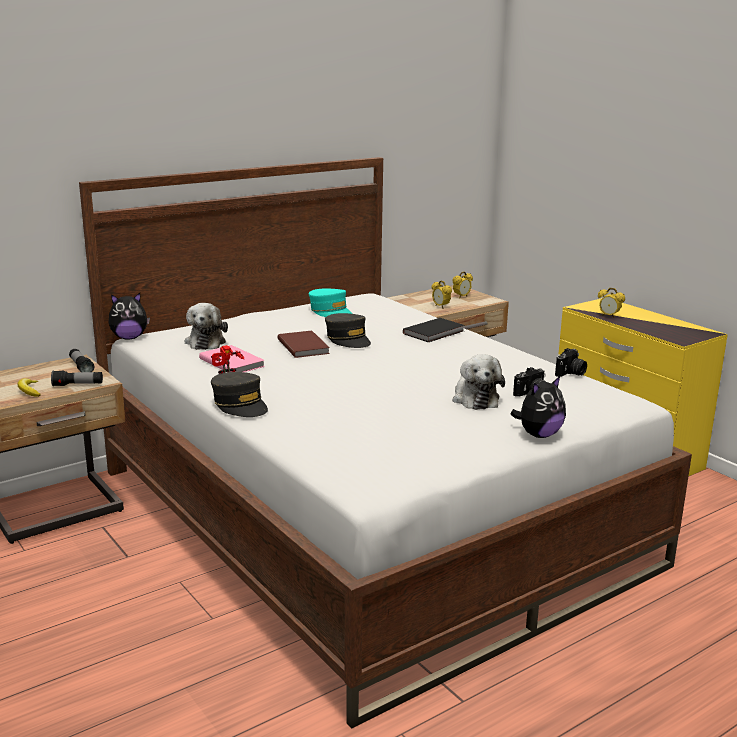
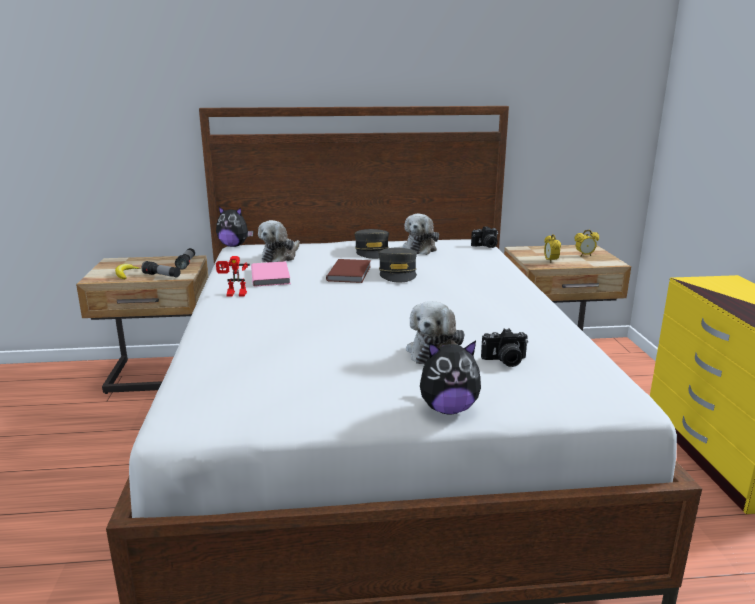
camera: 30 degrees right, 0 degrees up
(240, 405) = (216, 312): grey cap -> grey cap (372, 251)
(330, 312) = (420, 248): turquoise cap -> plush toy
(435, 332) = (490, 280): black book -> none
(571, 373) = (585, 347): camera -> camera (486, 246)
(609, 316) = (716, 295): alarm clock -> none

